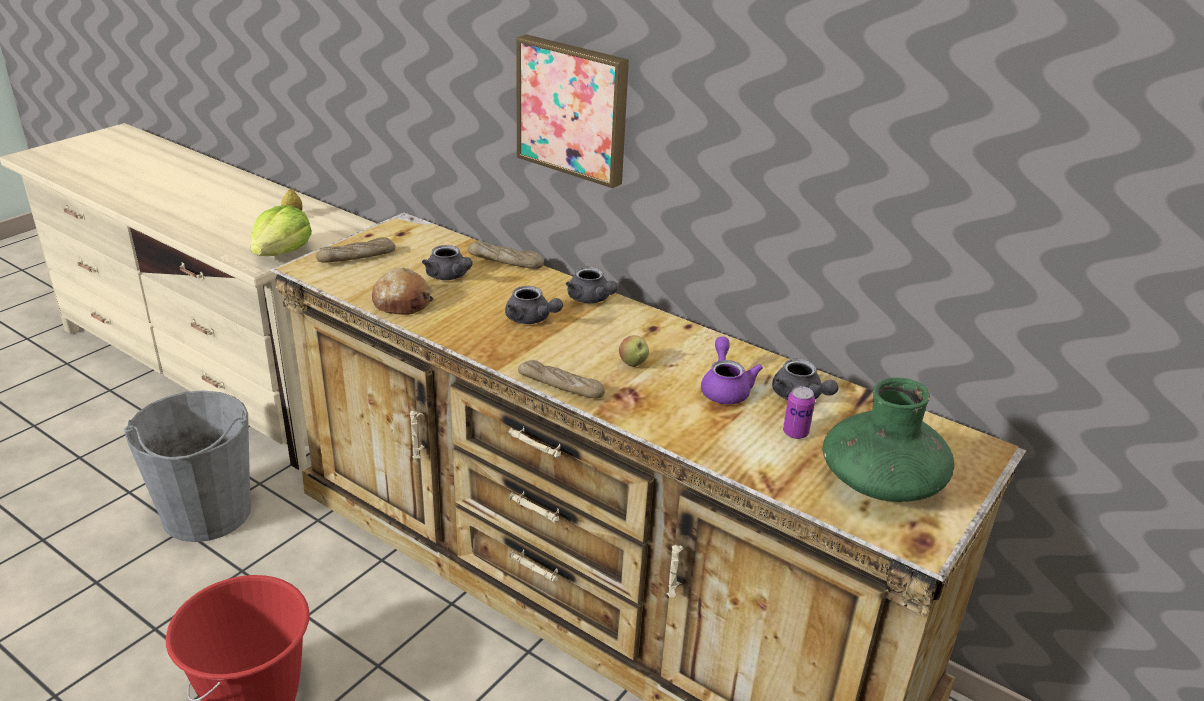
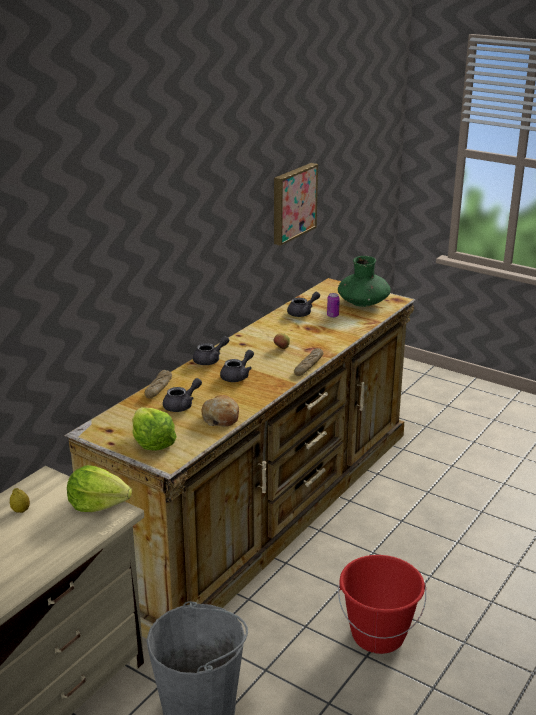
camera: 90 degrees left, 5 degrees down
(357, 257) = (152, 442): bread -> lettuce
(574, 109) = (160, 267): picture -> picture (292, 203)
(725, 388) = (300, 328): purple teapot -> none

